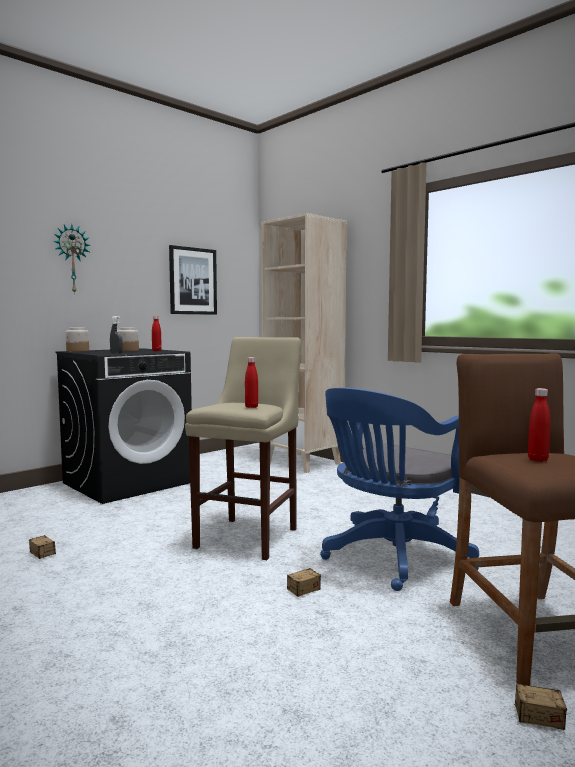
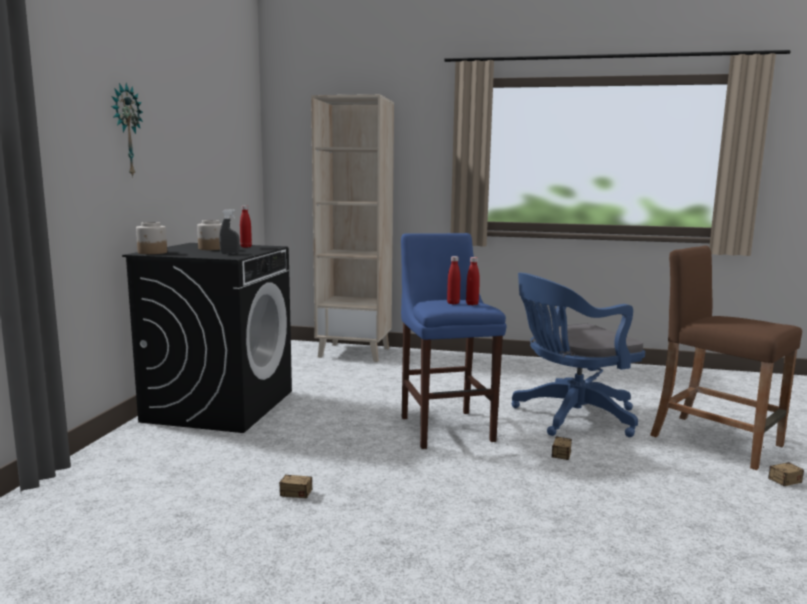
camera: 35 degrees left, 5 degrees up
(193, 281) = (219, 157): picture -> none
(250, 536) = (445, 427): beige stool -> blue stool
(392, 558) = (570, 417): blue office chair -> blue office chair turned 60 degrees clockwise
(538, 459) = (737, 322): red bottle -> red bottle (453, 303)

